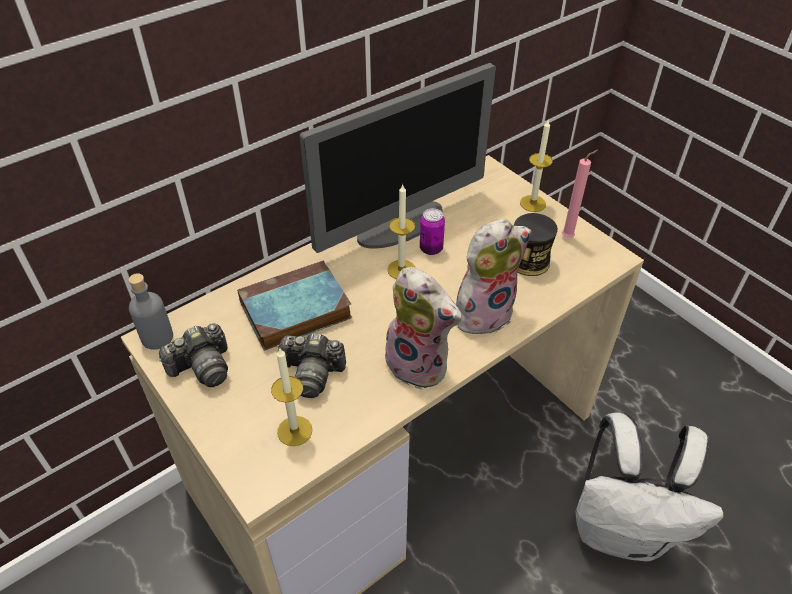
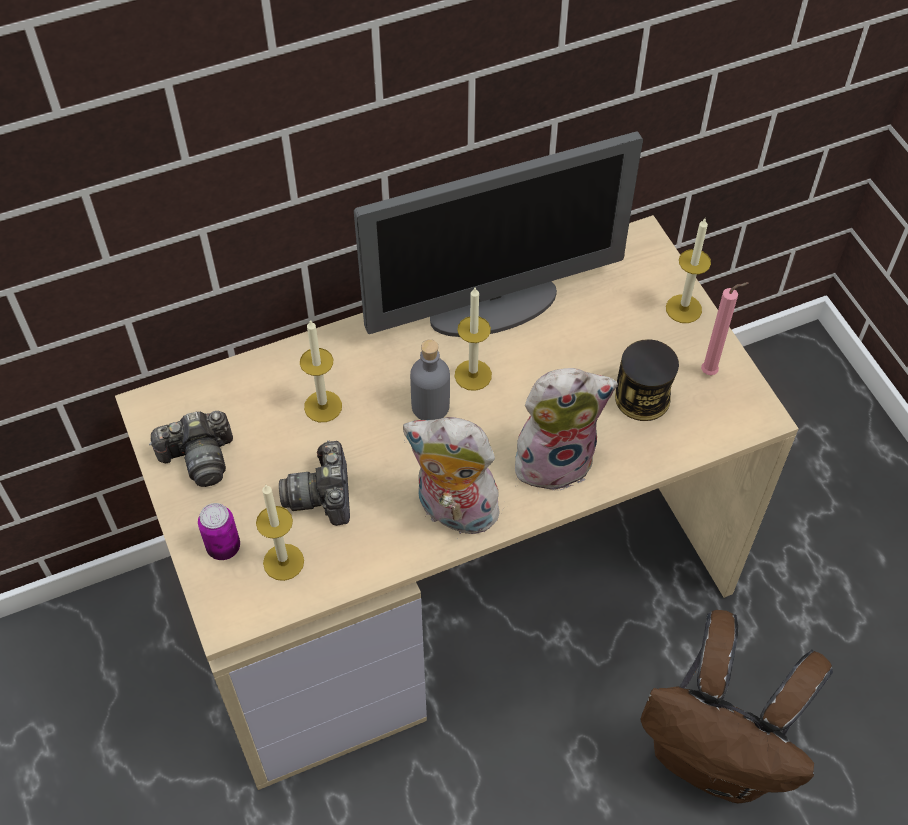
camera: 15 degrees right, 10 degrees up
(157, 337) = (156, 406): grey bottle -> grey bottle (430, 406)
(294, 311) = (323, 406): book -> candle
(312, 373) = (322, 495): camera -> camera turned 60 degrees clockwise
(420, 364) = (453, 512): plush toy -> plush toy turned 150 degrees clockwise
(431, 249) = (521, 352): can -> can (223, 547)
(621, 531) = (716, 756): white backpack -> brown backpack

